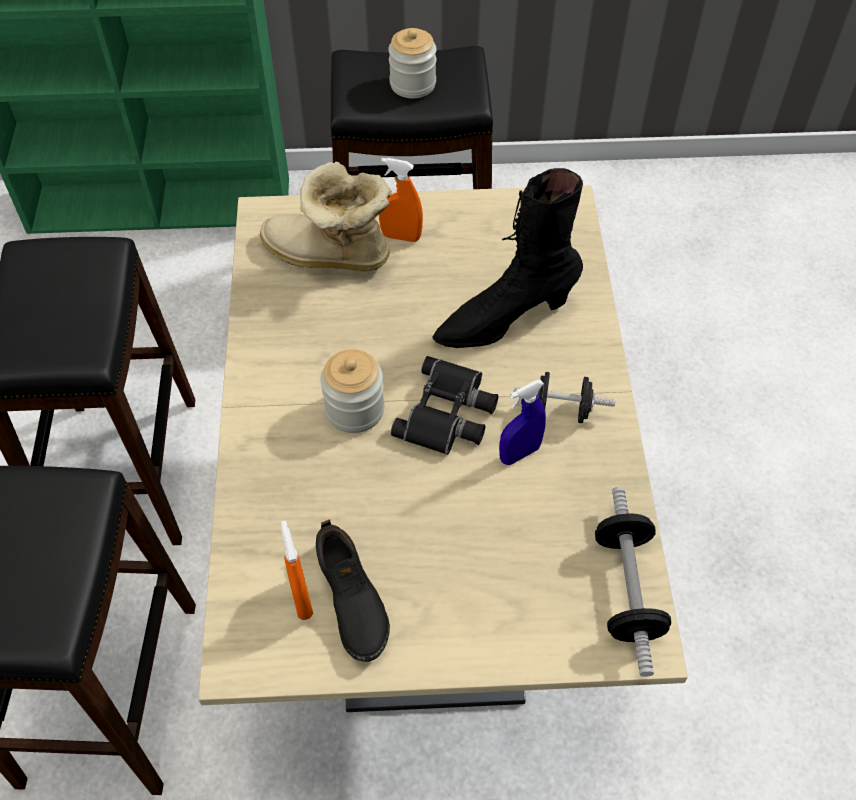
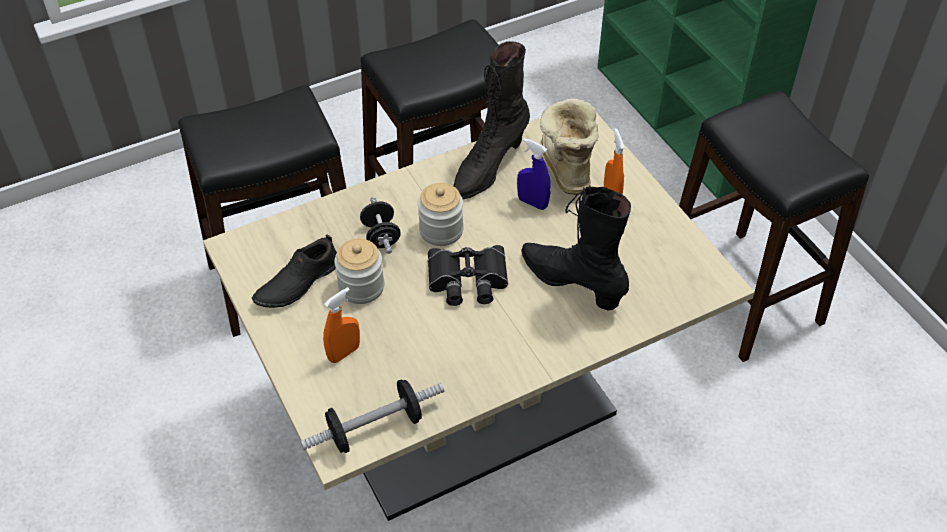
camera: 65 degrees right, 5 degrees down
(282, 325) = (488, 168): none -> black boot
(301, 599) = (287, 259): orange spray bottle -> orange spray bottle (344, 353)
(412, 84) = (780, 147): jar -> jar (361, 287)
(519, 453) = (456, 331): blue spray bottle -> blue spray bottle (532, 203)
(561, 410) = (508, 343): black dumbbell -> black dumbbell (381, 236)

